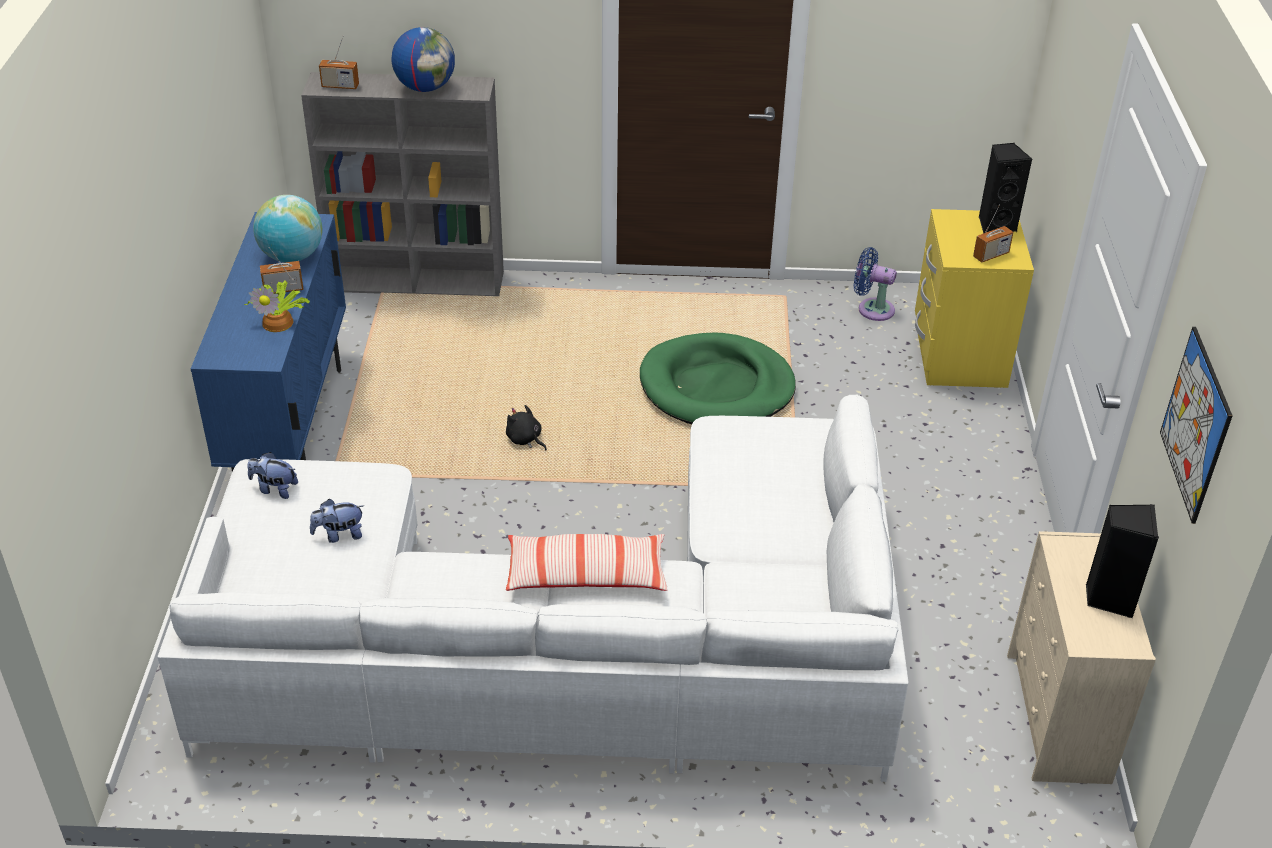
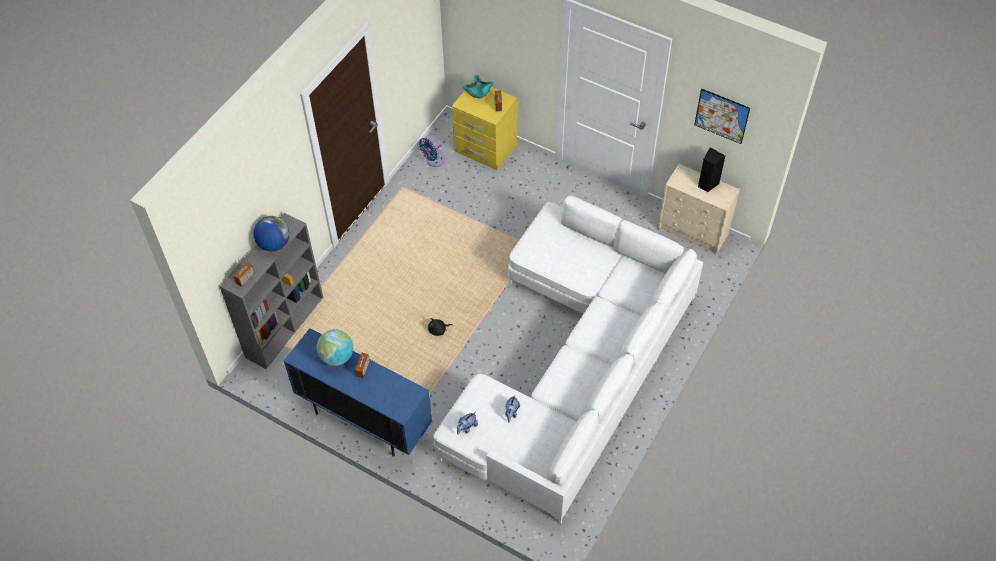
camera: 60 degrees left, 15 degrees up
(279, 321) = (389, 378): potted plant -> none
(586, 575) = (584, 335): pillow -> none
(716, 387) = (449, 243): green dog bed -> none
(995, 225) = (478, 91): black speaker -> turquoise bowl

